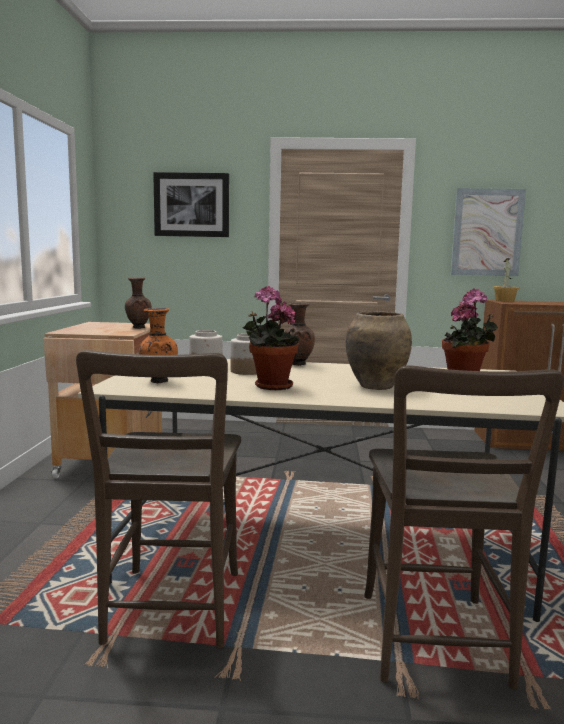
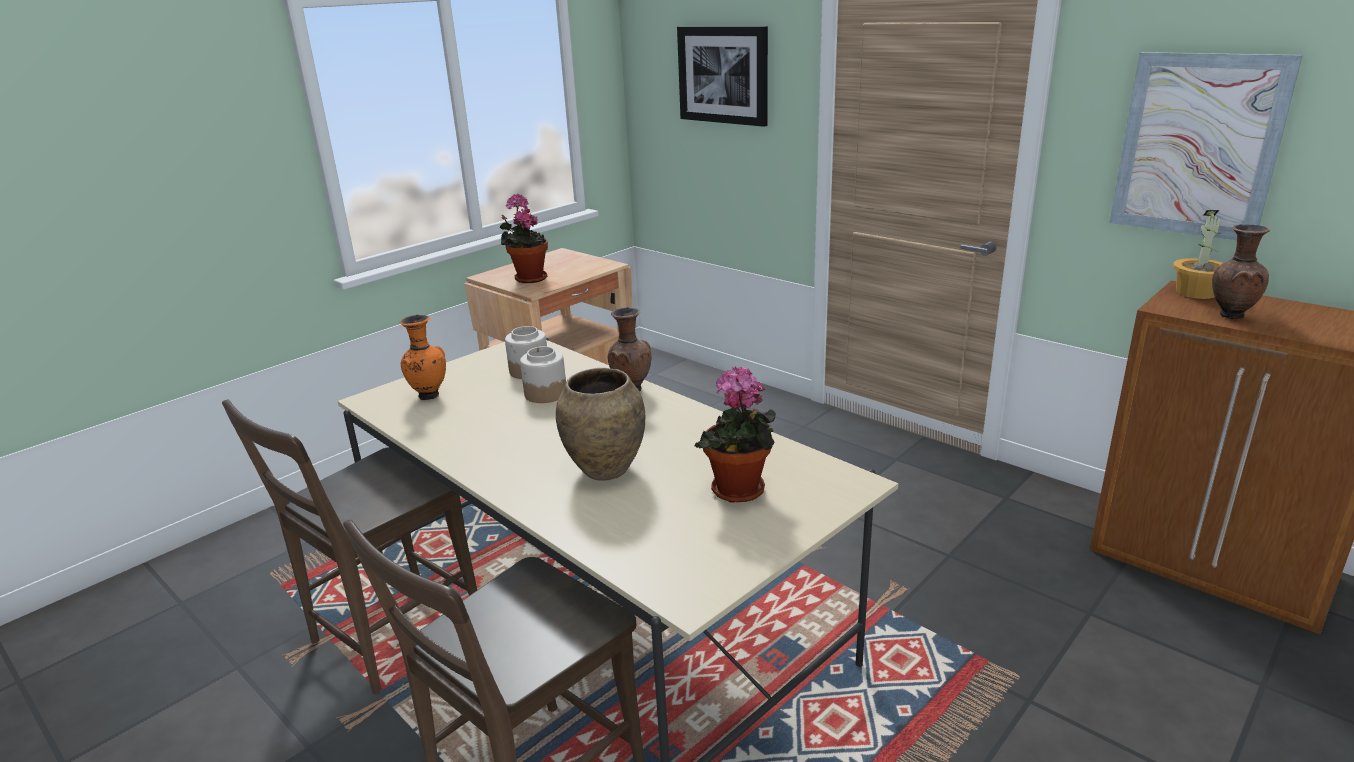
camera: 40 degrees right, 15 degrees up
(138, 328) = (574, 275): brown vase -> brown vase (1229, 315)
(270, 386) = (501, 436): potted plant -> potted plant (528, 278)

